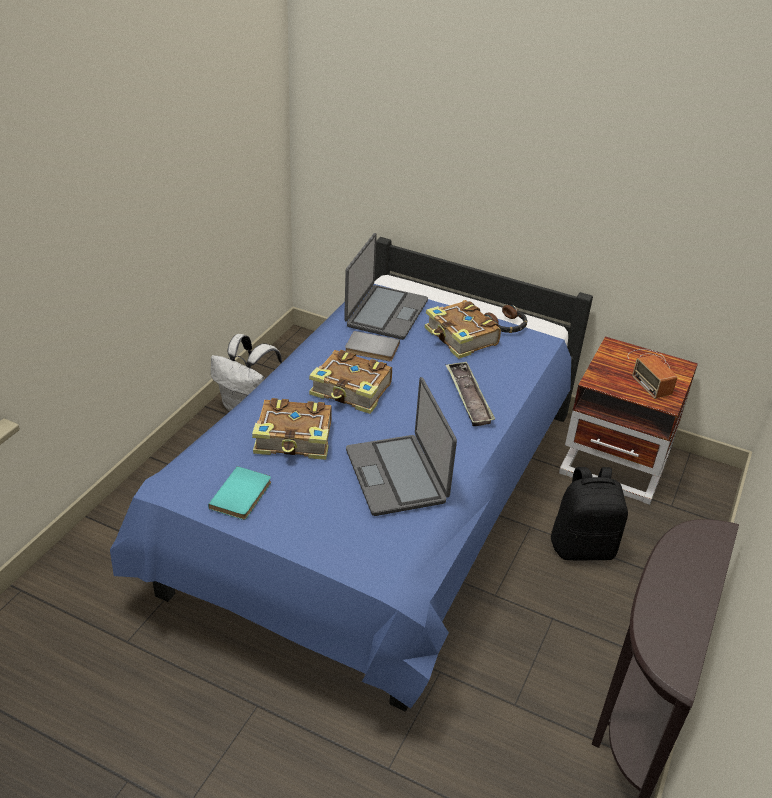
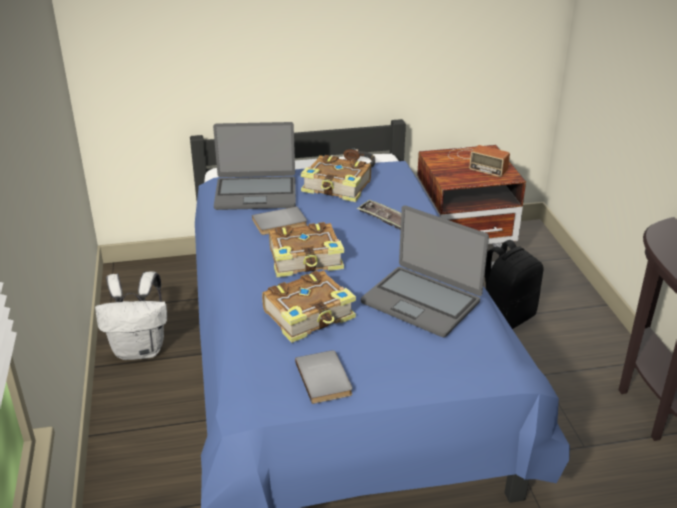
camera: 35 degrees left, 5 degrees down
(243, 495) = (325, 378): turquoise book -> grey book
(385, 313) = (256, 194): laptop -> laptop turned 105 degrees clockwise

